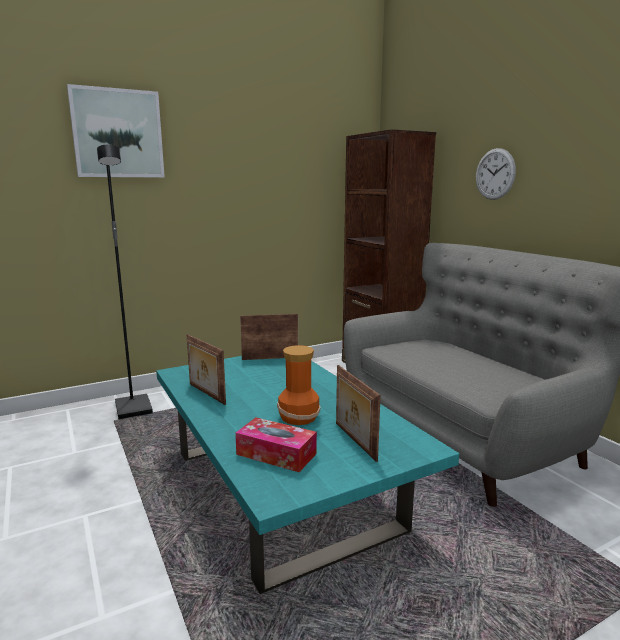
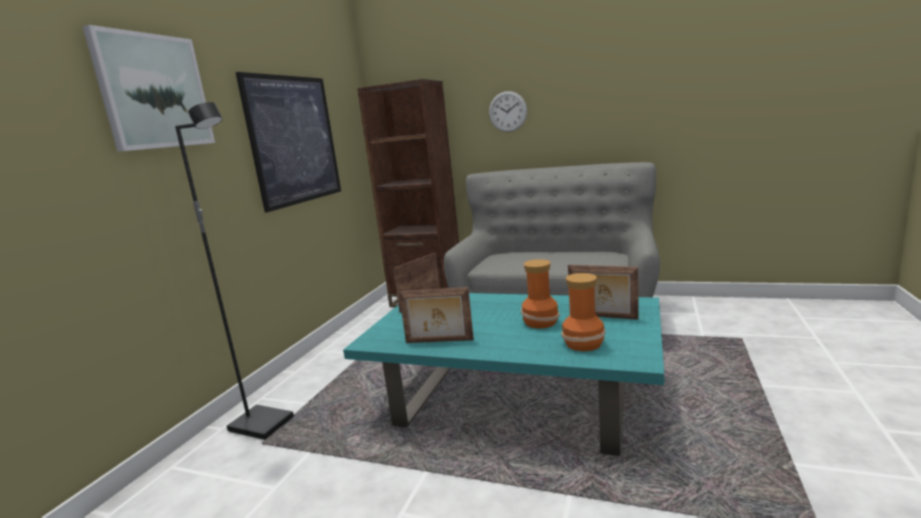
camera: 40 degrees left, 0 degrees up
(262, 182) = (294, 140): none -> picture
(276, 454) = (583, 344): tissue box -> vase

